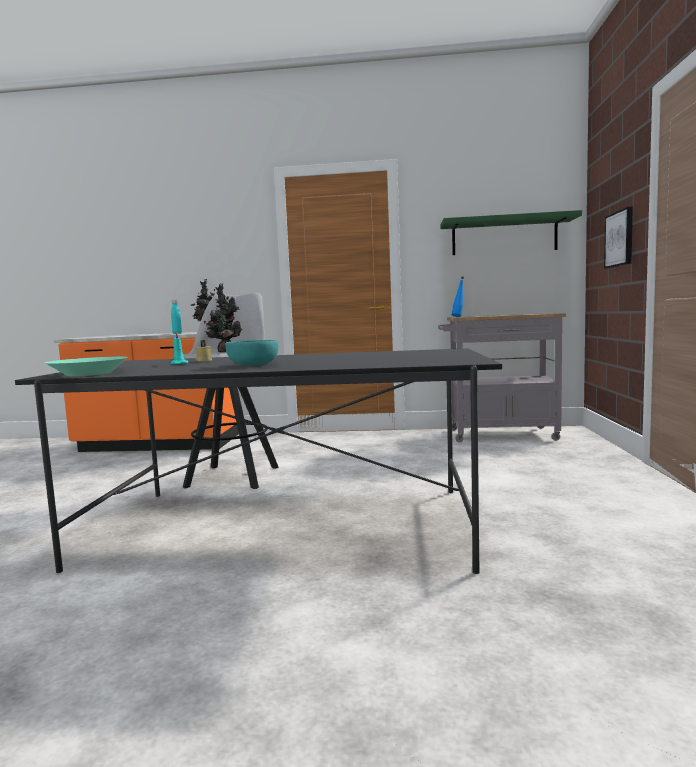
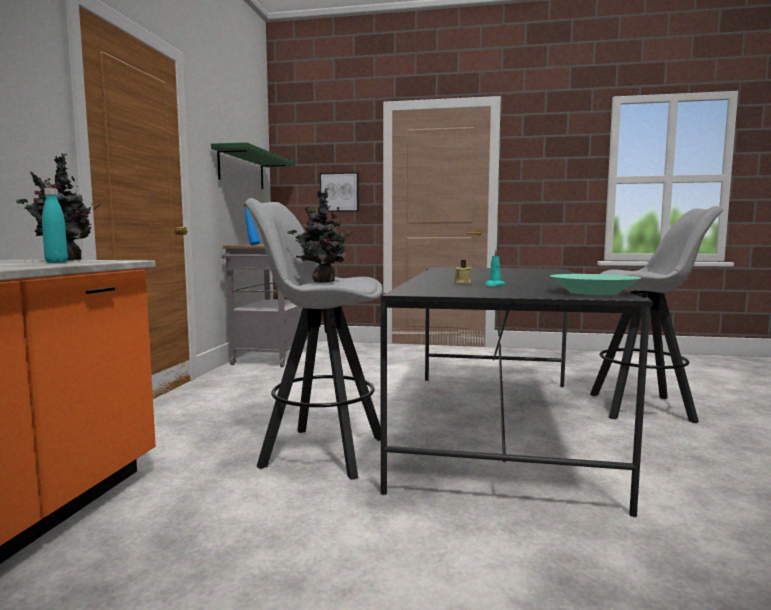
camera: 85 degrees left, 0 degrees up
(252, 365) = (534, 278): turquoise bowl -> none
(372, 635) = (644, 408): none -> grey stool

